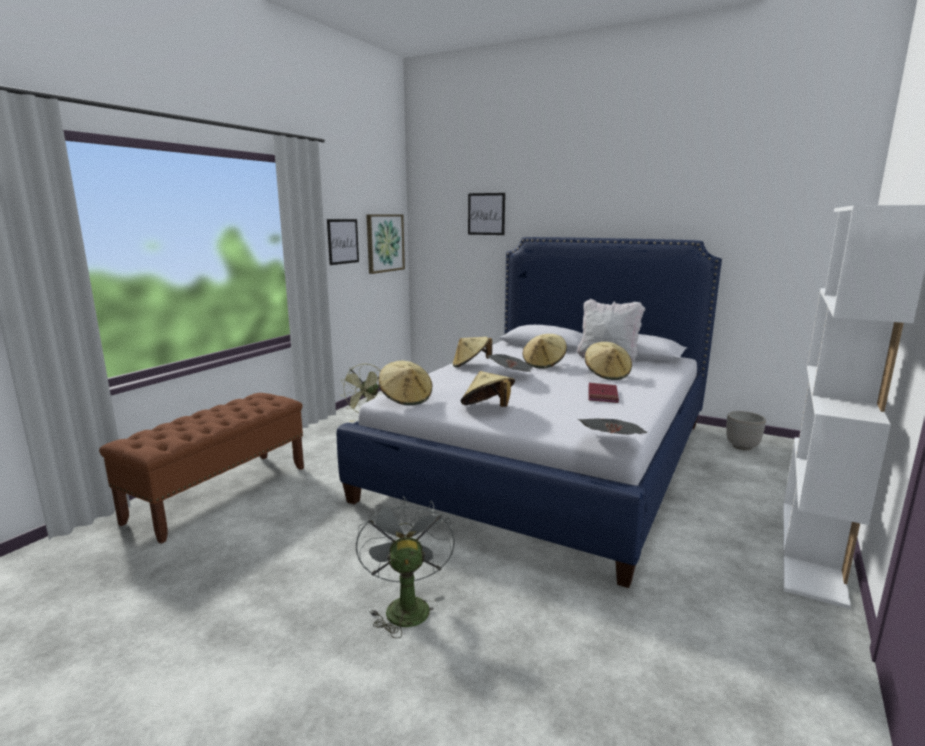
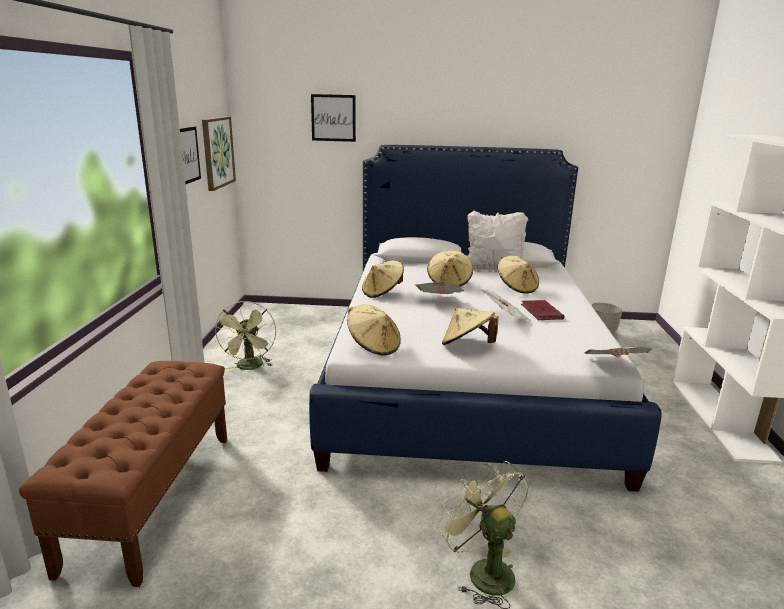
camera: 25 degrees left, 5 degrees up
(405, 605) = (483, 571): grey fan -> green fan
(557, 395) = (505, 318): none -> newspaper

